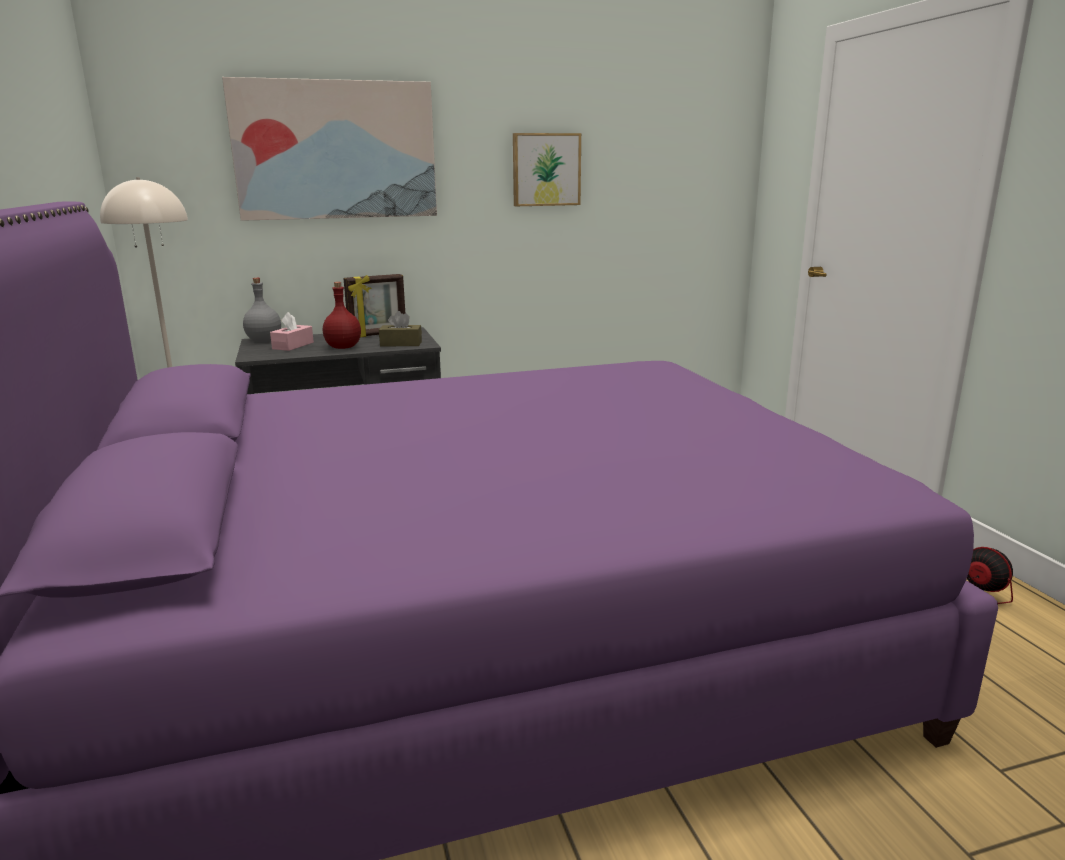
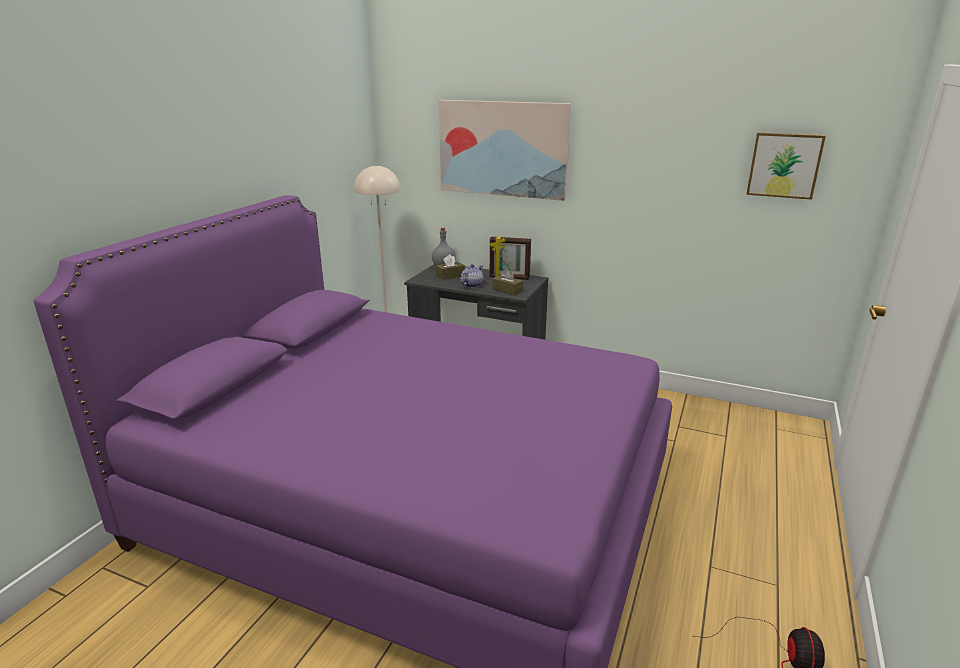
camera: 40 degrees right, 5 degrees up
(293, 345) = (450, 276): pink tissue box -> brown tissue box
(343, 347) = (472, 285): red bottle -> teapot
(546, 169) = (658, 173): picture -> picture (784, 165)

